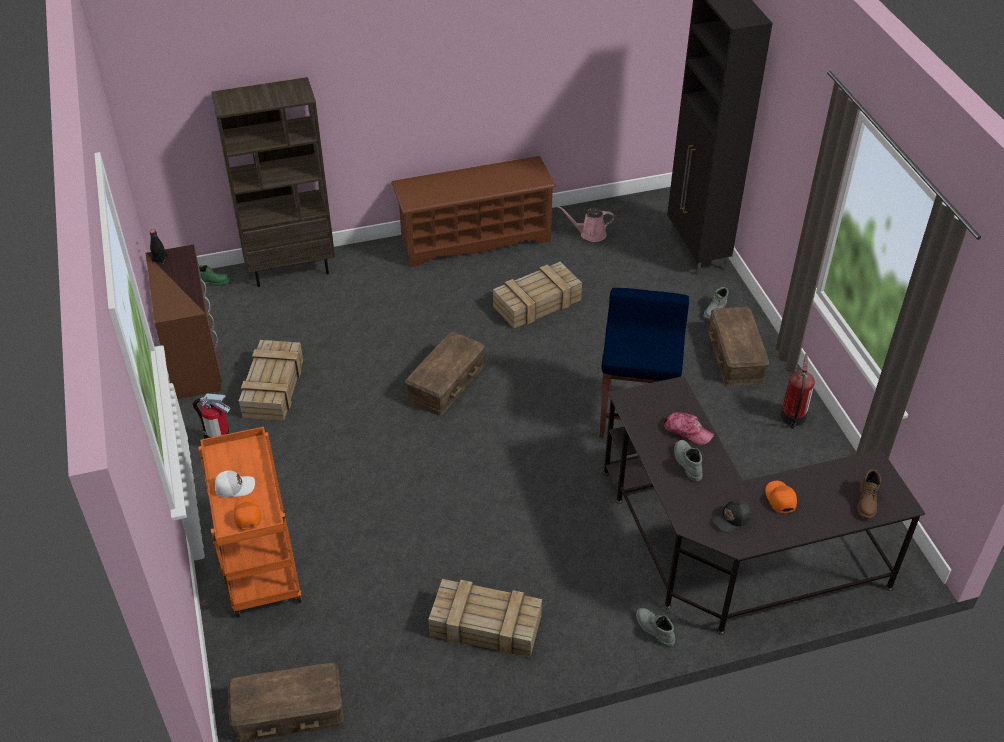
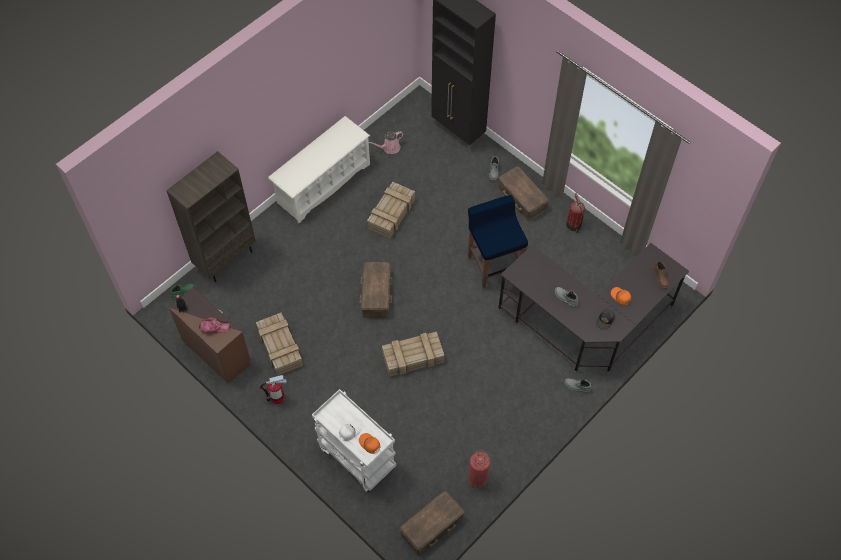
camera: 30 degrees left, 15 degrees up
(258, 564) = (356, 457): orange cart -> white cart
(405, 681) = (477, 479): none -> fire extinguisher
(475, 239) = (323, 183): brown shoe rack -> white shoe rack
(484, 626) = (495, 429): crate -> crate (412, 358)
(687, 431) = (554, 279): cap -> cap (214, 327)

